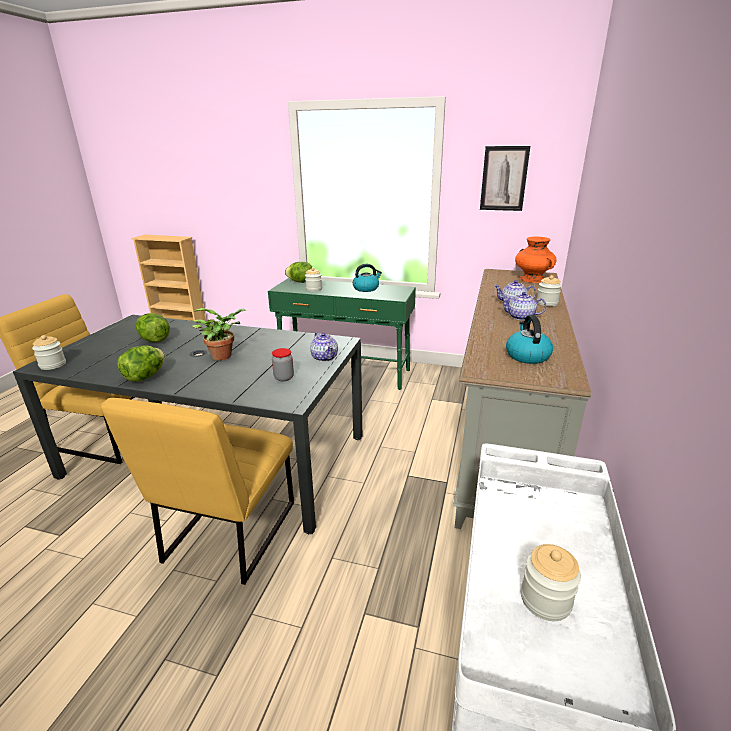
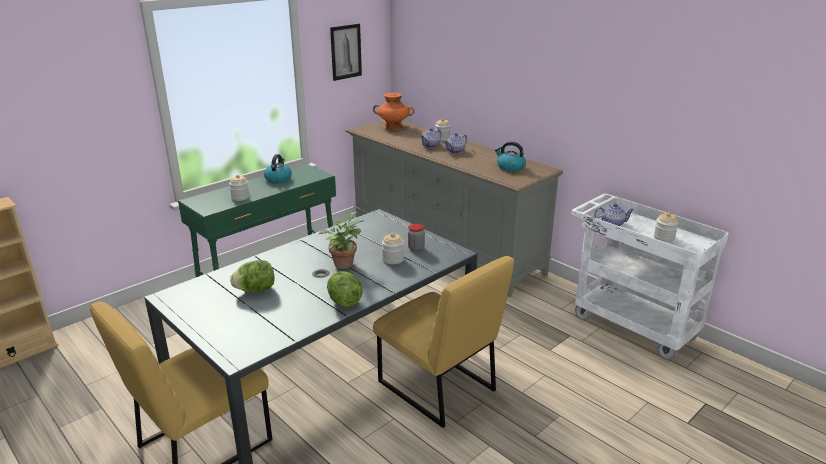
camera: 60 degrees left, 0 degrees up
(53, 365) = (246, 349): jar -> jar (393, 259)
(300, 282) = (205, 198): lettuce -> none
(324, 357) = (399, 228): teapot -> teapot (612, 224)

